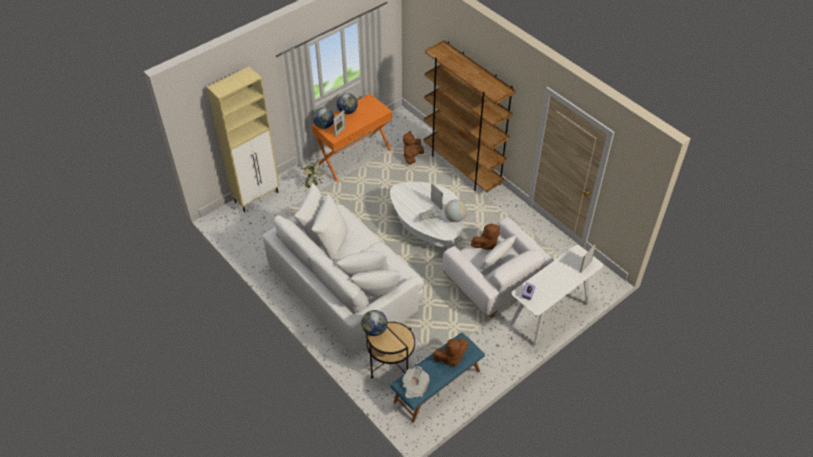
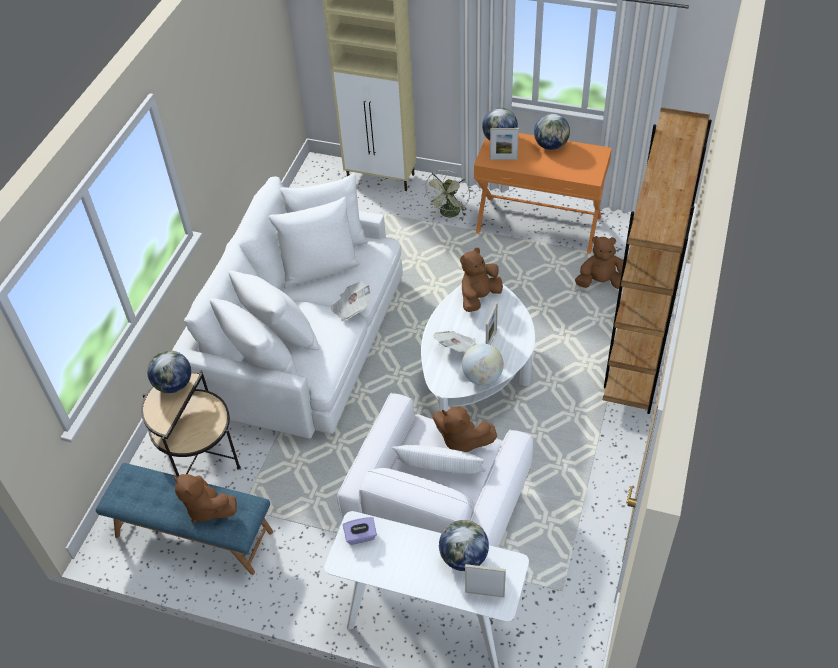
camera: 60 degrees right, 0 degrees up
(405, 194) = (479, 297): none -> brown plush toy
(414, 387) = (129, 491): newspaper -> newspaper (352, 308)
(563, 265) = (463, 557): none -> globe

